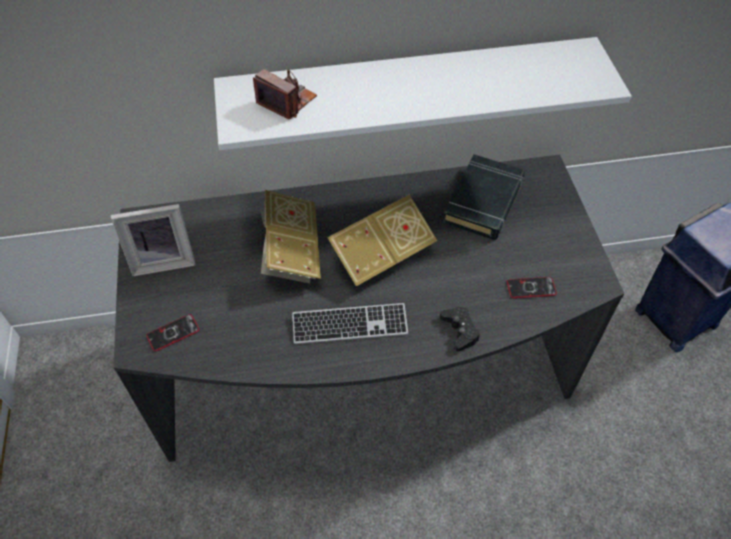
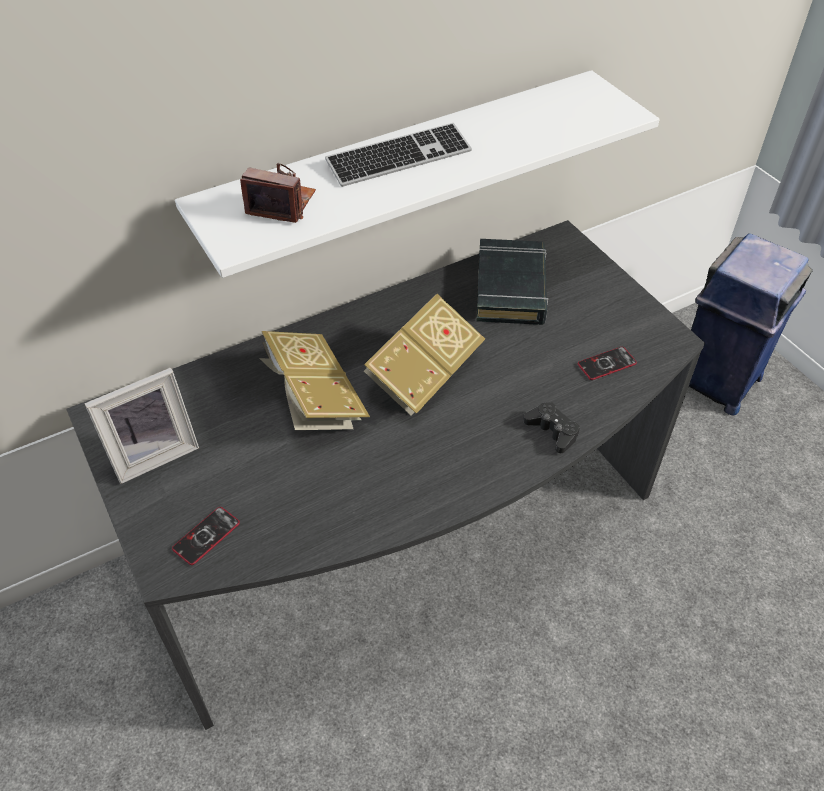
camera: 20 degrees left, 5 degrees down
(350, 325) = (424, 462): keyboard -> keyboard (399, 158)

